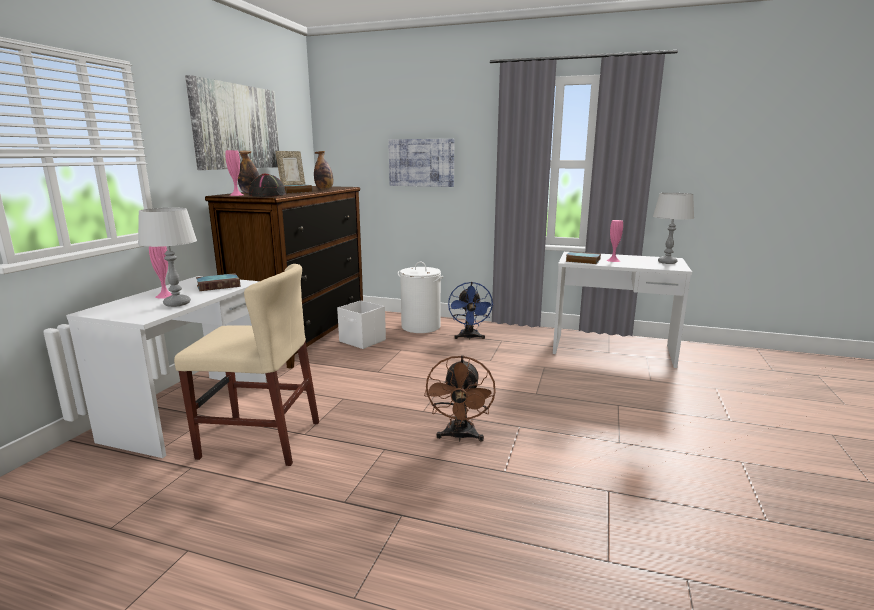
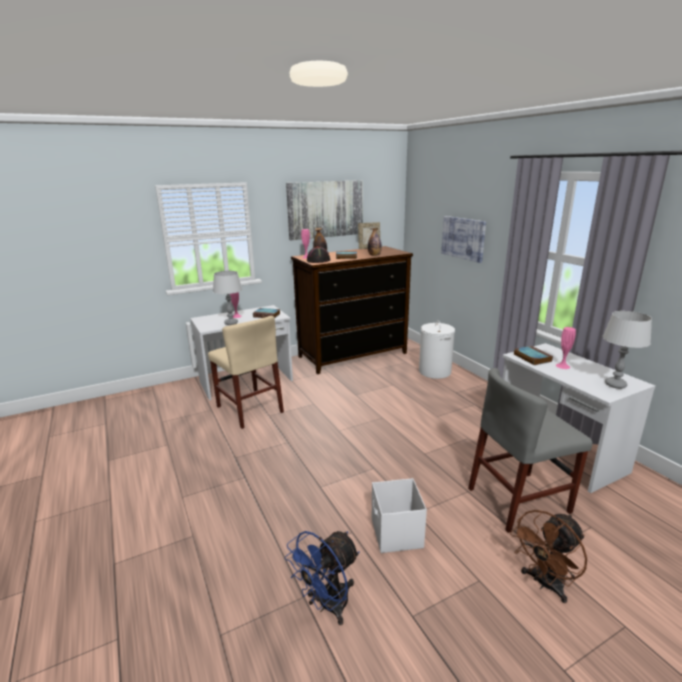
camera: 45 degrees right, 5 degrees up
(362, 341) = (380, 369): white storage box -> white storage box (396, 534)
(460, 437) = (331, 455): brown fan -> brown fan (544, 584)
(469, 337) = (454, 393): blue fan -> blue fan (327, 606)
(655, 393) = (518, 500): none -> grey chair

